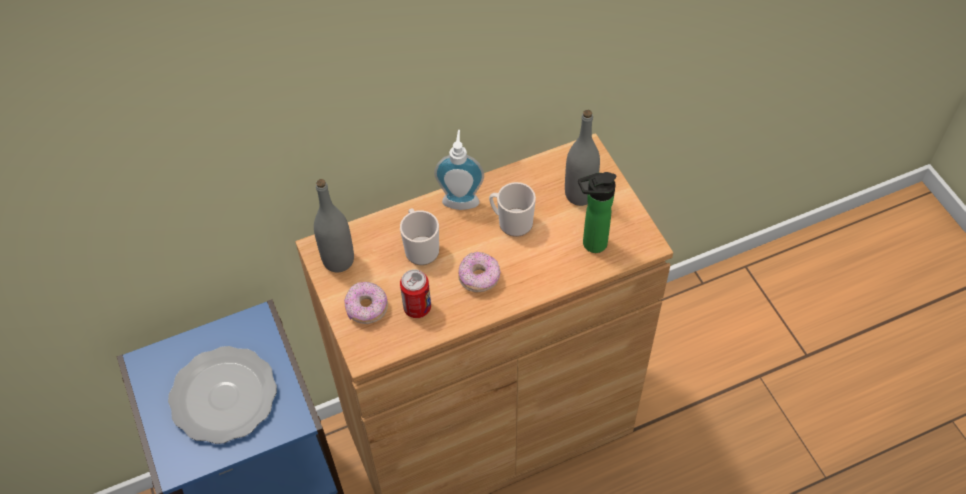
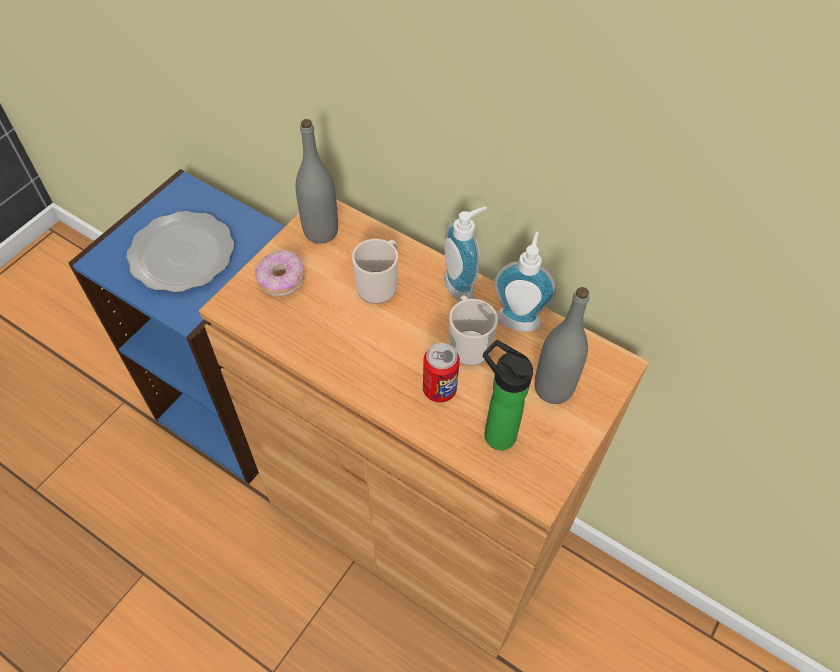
camera: 55 degrees right, 0 degrees up
(417, 308) = (308, 319): can -> can (439, 390)
(479, 278) = (378, 352): donut -> none
(511, 181) = (519, 317): none -> soap dispenser

